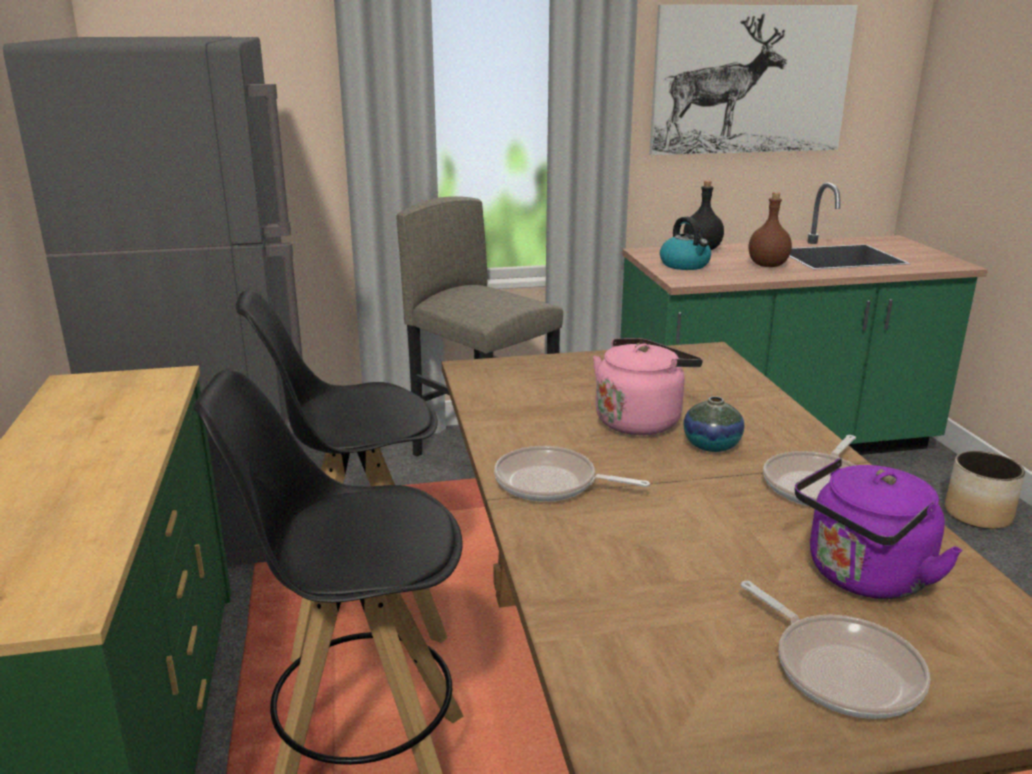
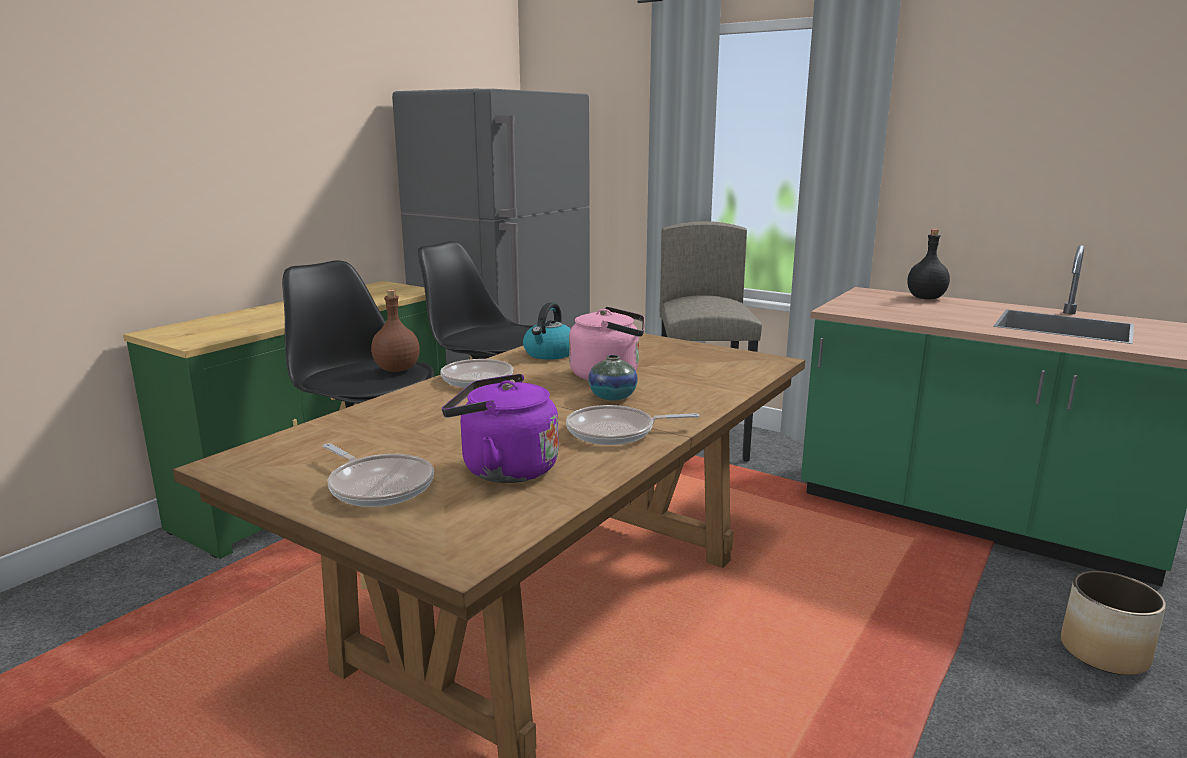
camera: 45 degrees right, 5 degrees down
(685, 265) = (872, 303): kettle -> kettle (550, 354)
(750, 80) = (1030, 134): picture -> none
(768, 265) = (953, 316): brown bottle -> brown bottle (397, 370)
(841, 669) = (378, 486): frying pan -> frying pan turned 60 degrees counterclockwise

